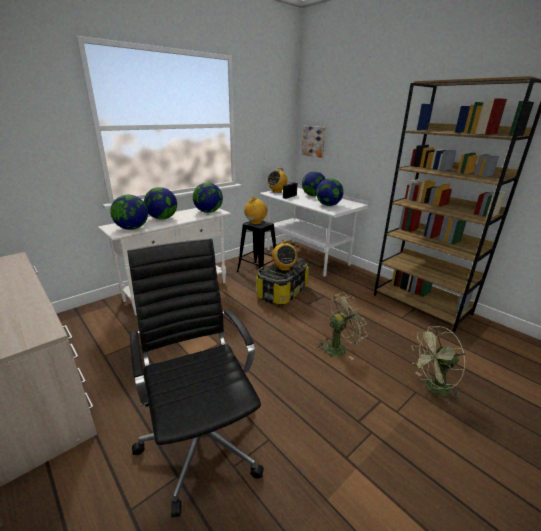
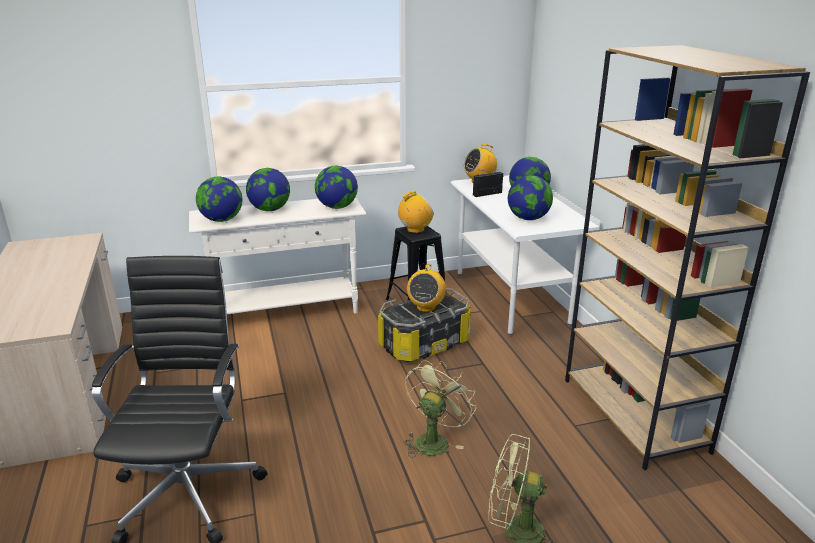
camera: 25 degrees right, 0 degrees up
(314, 141) = (547, 105): picture -> none
(339, 347) = (434, 440): green fan -> green fan turned 60 degrees counterclockwise

